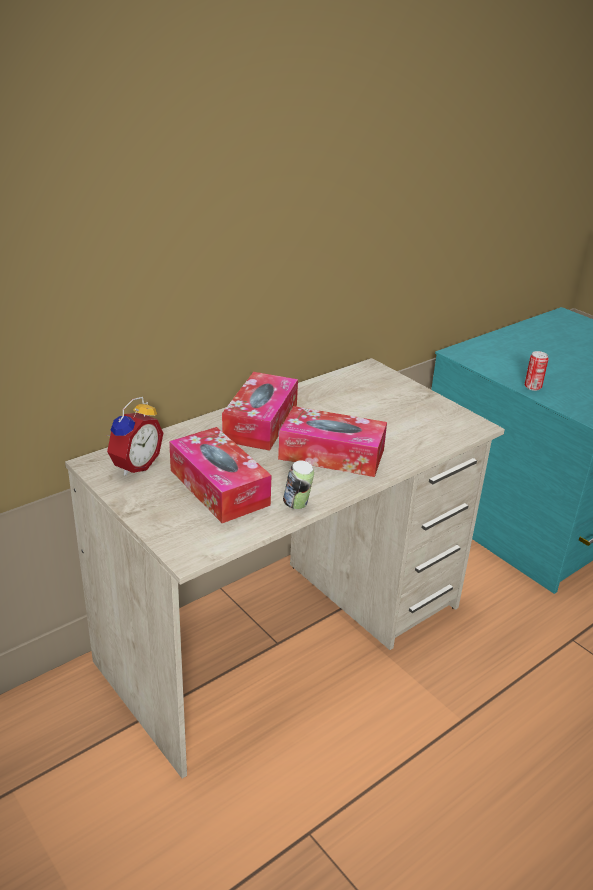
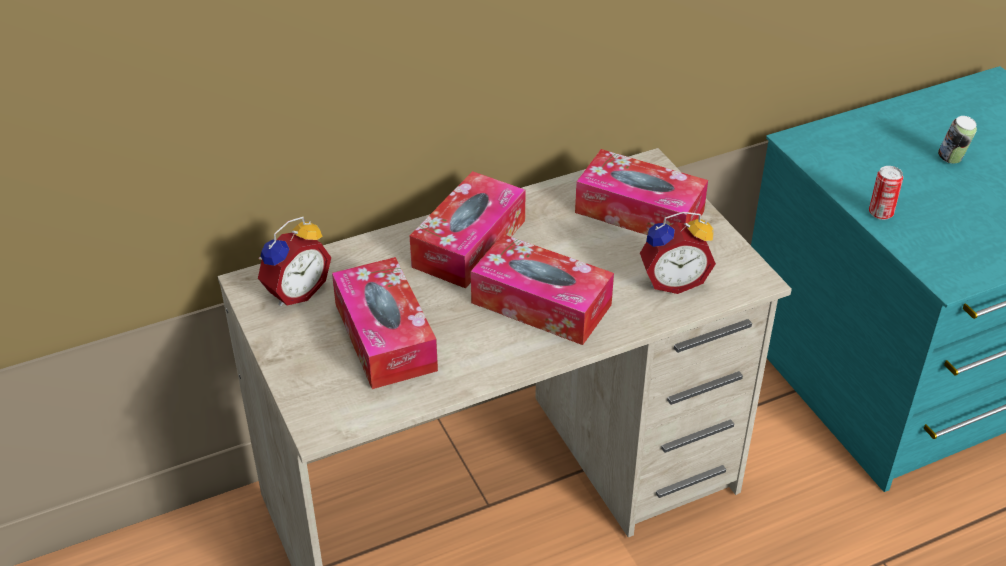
camera: 15 degrees right, 10 degrees up
(297, 505) = (470, 375): can -> can (951, 159)
(377, 394) = (639, 212): none -> tissue box
(420, 432) = (673, 281): none -> alarm clock

